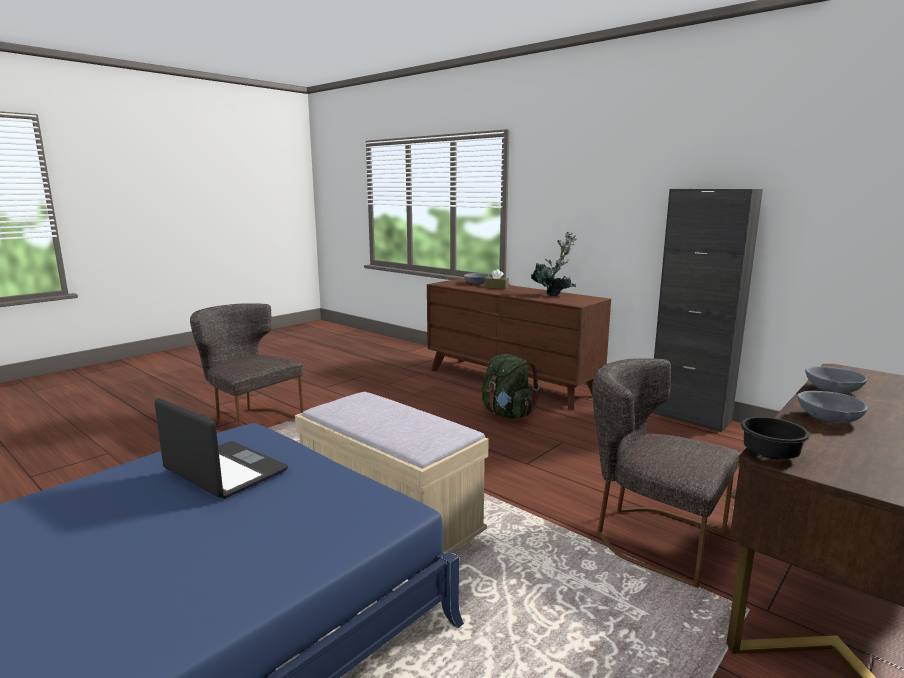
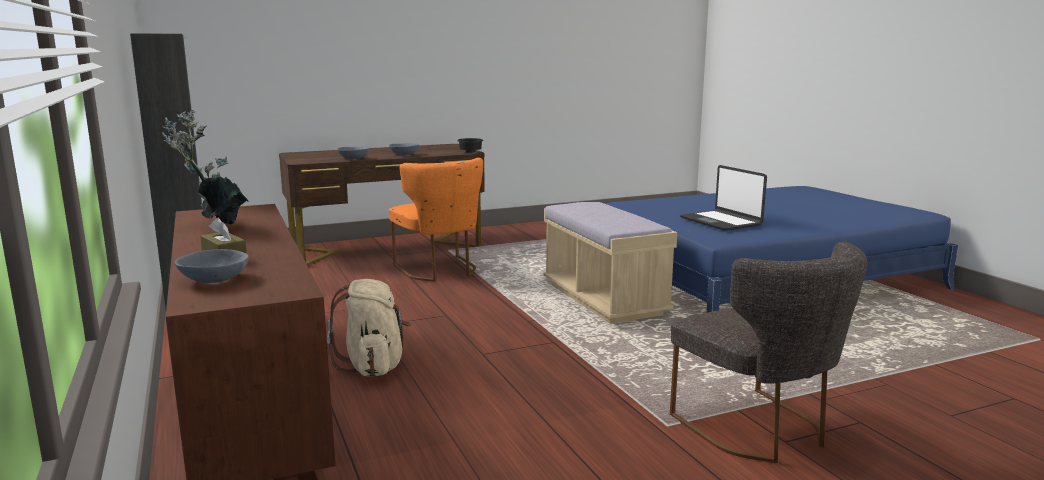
camera: 155 degrees left, 0 degrees up
(507, 414) = (373, 367): green backpack -> beige backpack
(651, 537) = (440, 270): grey chair -> orange chair

